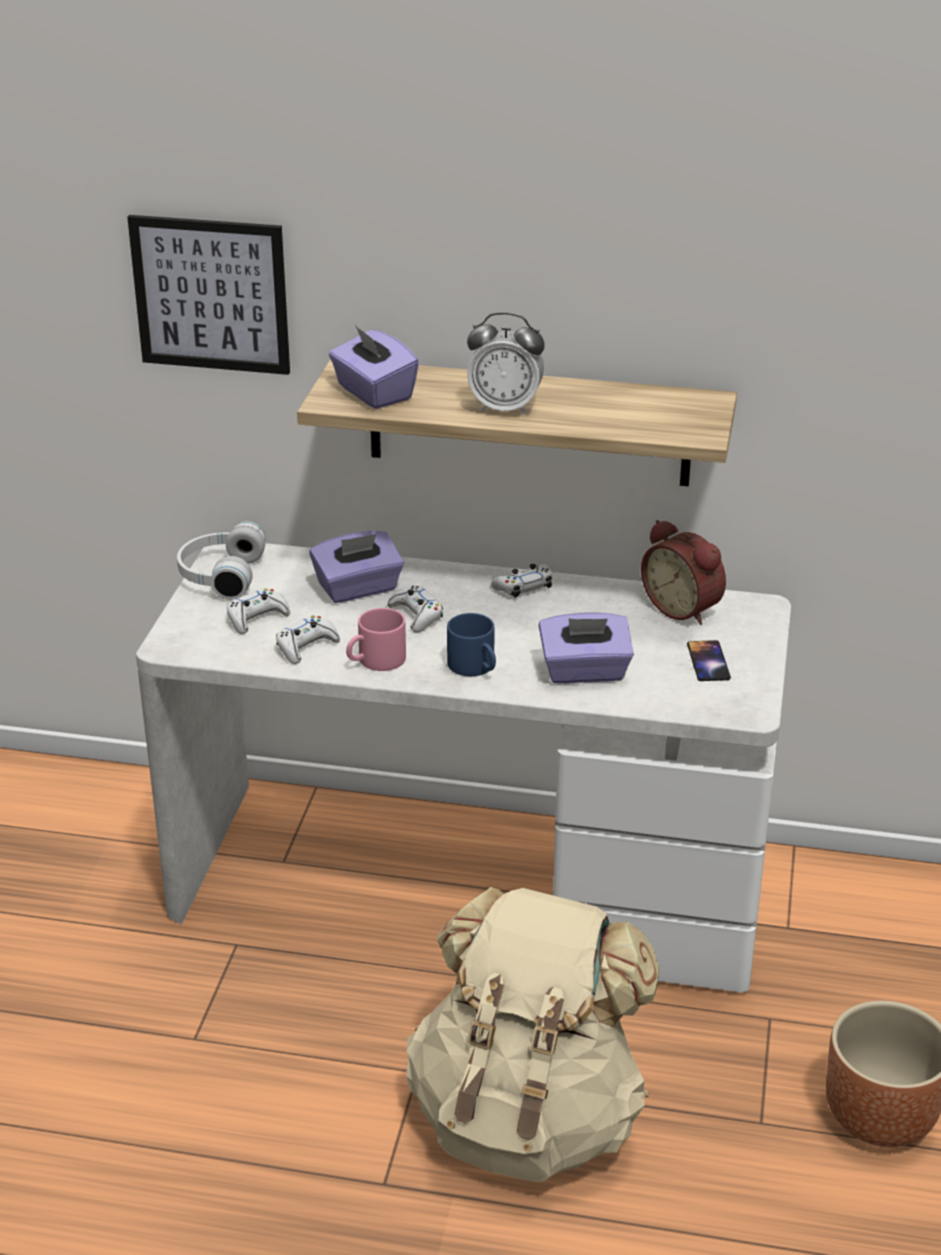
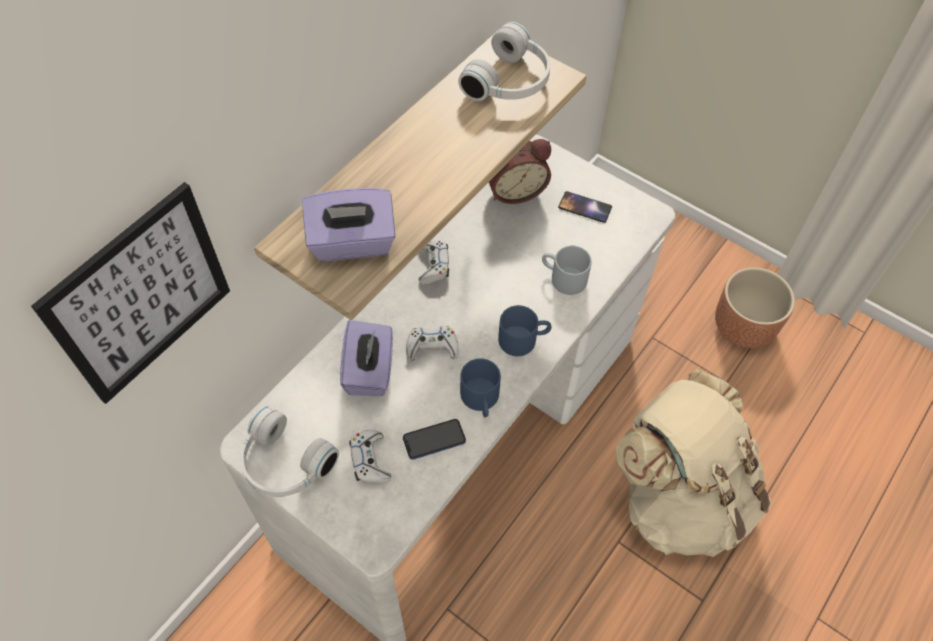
camera: 65 degrees left, 25 degrees up
(306, 646) = (434, 440): white game controller -> phone
(376, 661) = (481, 400): pink mug -> blue mug
(505, 408) = (441, 168): alarm clock -> none
(585, 672) = (562, 278): purple tissue box -> grey mug
(664, 413) = (510, 81): none -> white headphones

